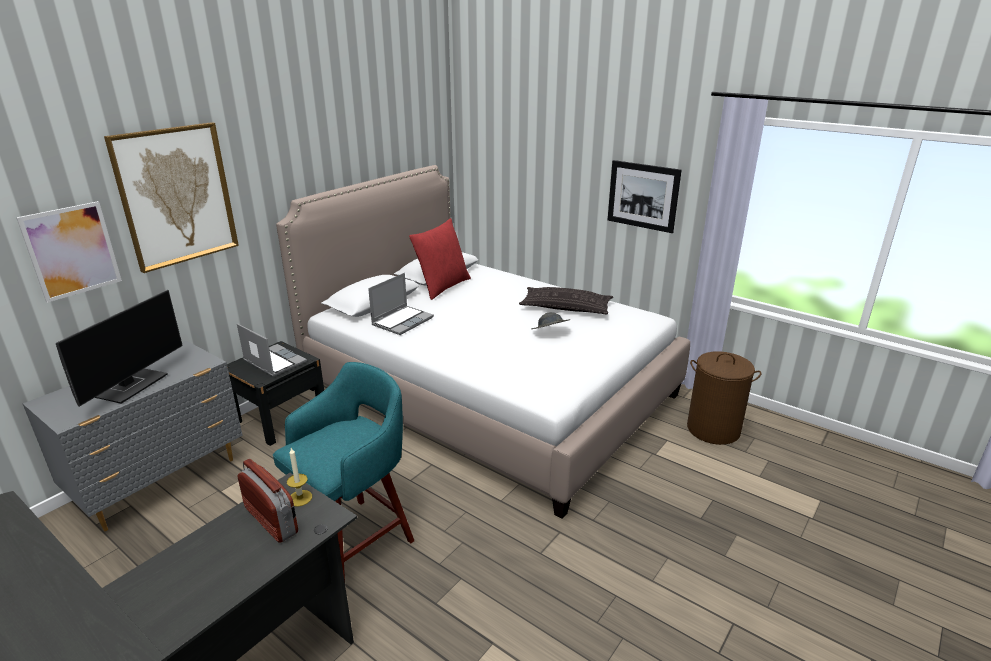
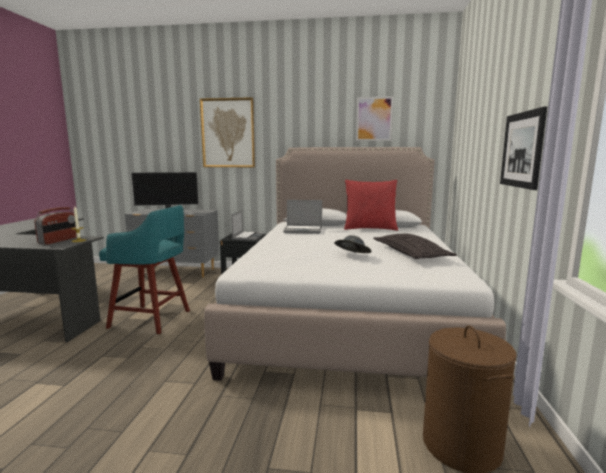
camera: 60 degrees right, 15 degrees down
(72, 251) = (178, 148): picture -> picture (374, 119)

